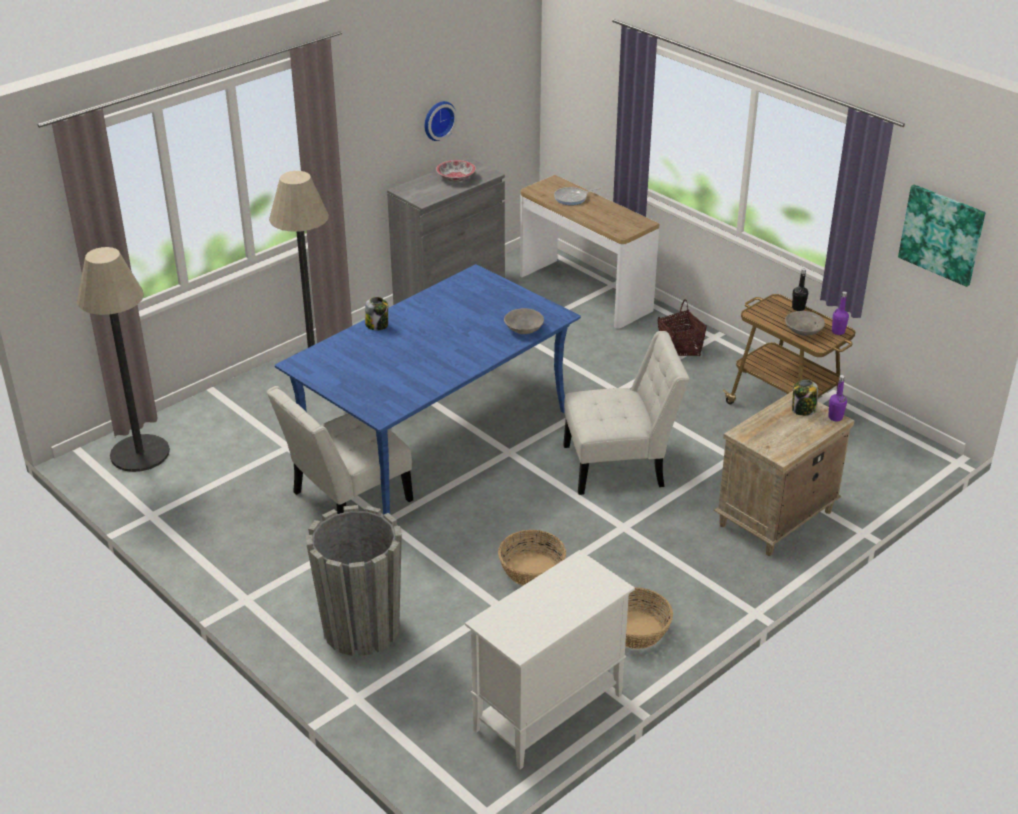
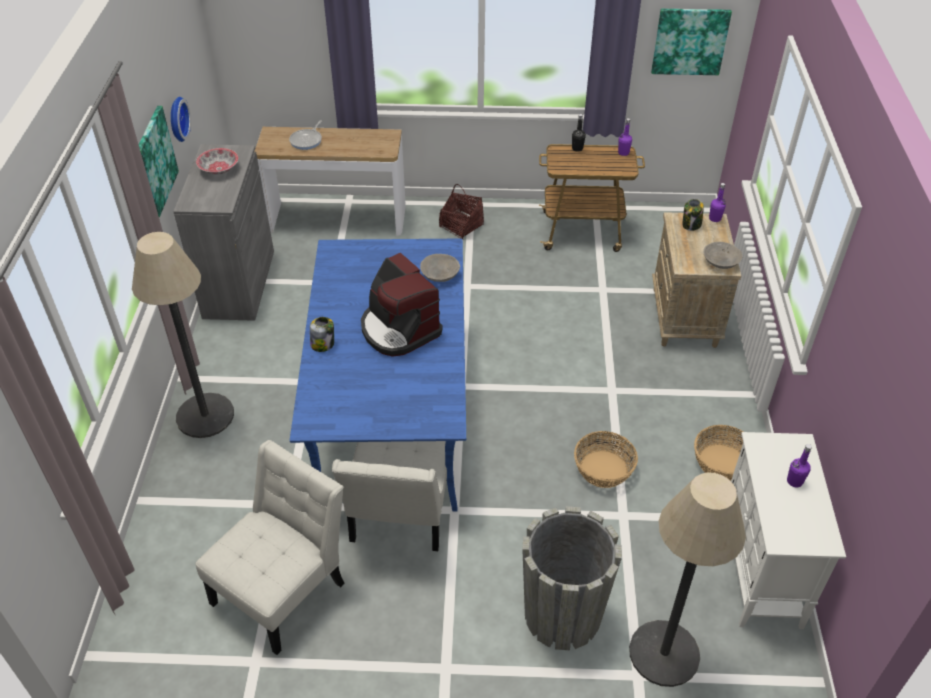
camera: 45 degrees left, 10 degrees up
(140, 453) = (159, 611): floor lamp -> floor lamp (664, 653)
(380, 137) = (155, 161): none -> picture
(440, 344) = (399, 329): none -> coffee machine
(563, 601) = (794, 481): none -> purple bottle
(620, 465) = (546, 344): white chair -> white chair (283, 588)
(803, 331) = (604, 164): grey bowl -> grey bowl (721, 262)

